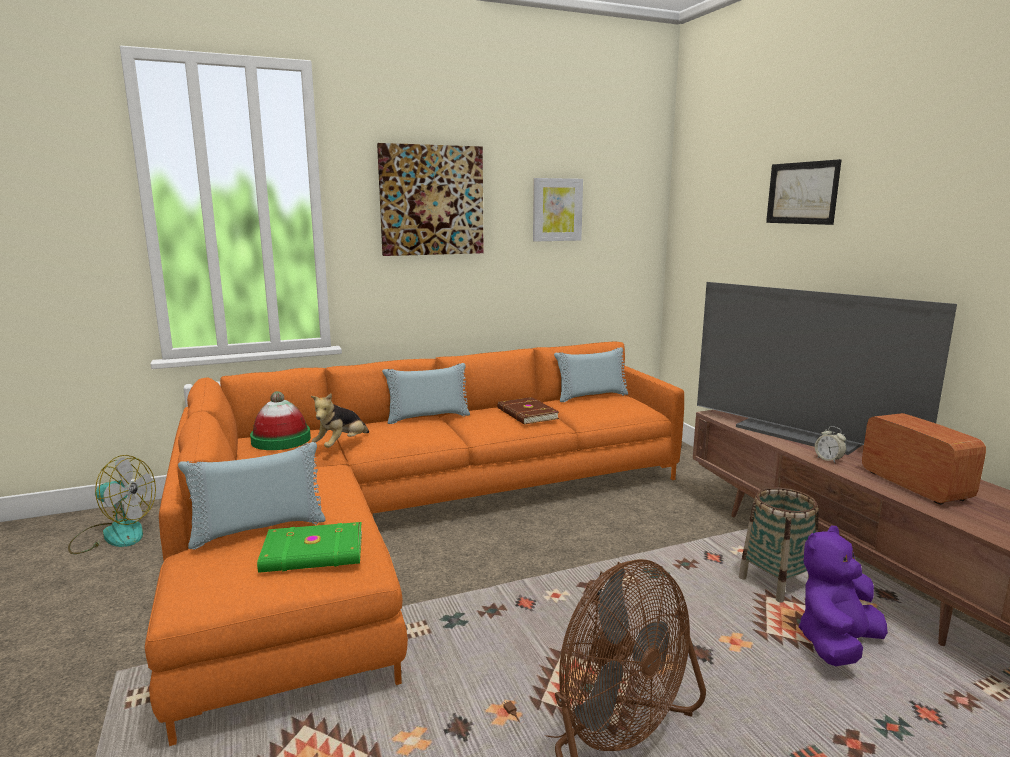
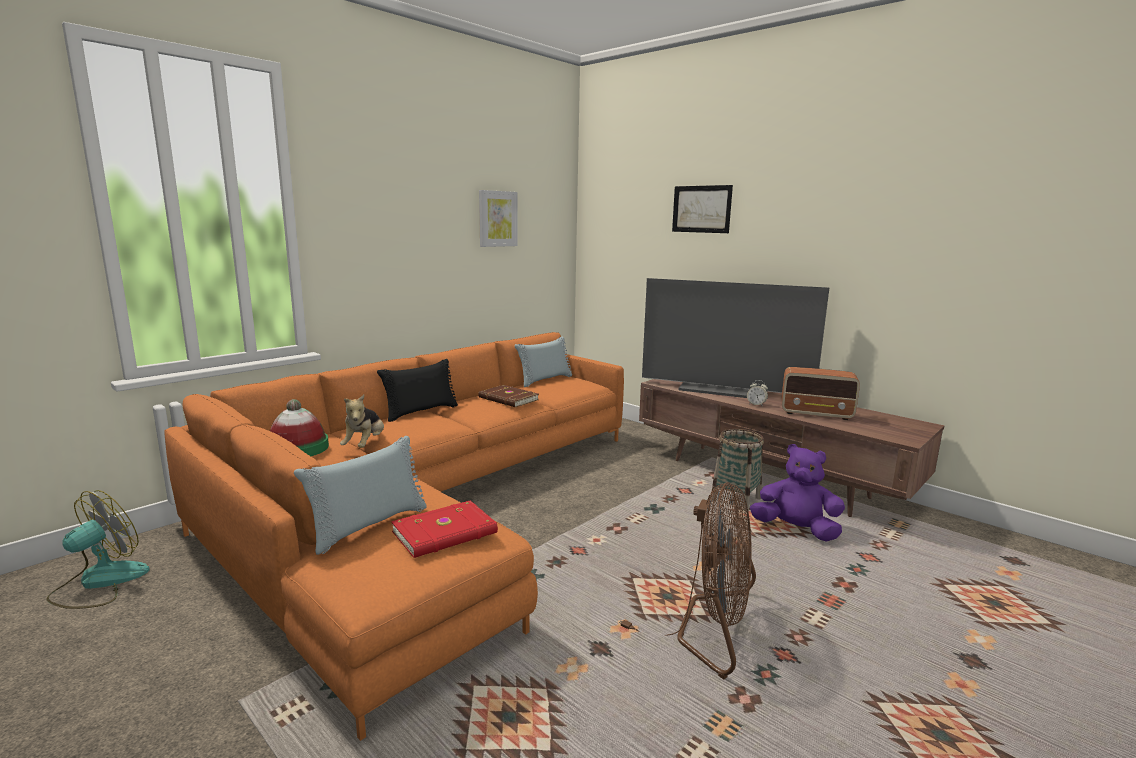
camera: 25 degrees left, 0 degrees up
(113, 535) = (99, 582): fan -> fan turned 45 degrees counterclockwise
(313, 553) = (446, 533): green book -> red book
(428, 417) = (420, 412): blue pillow -> black pillow
(431, 200) = (395, 208): picture -> none
(836, 644) = (795, 530): purple plush toy -> purple plush toy turned 90 degrees clockwise
(913, 485) = (817, 413): radio -> radio turned 150 degrees clockwise

